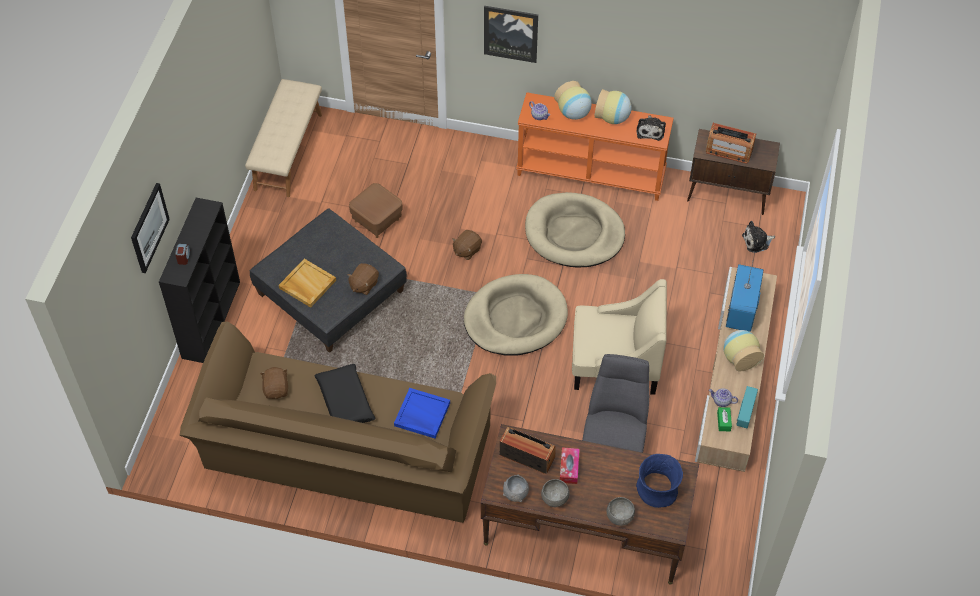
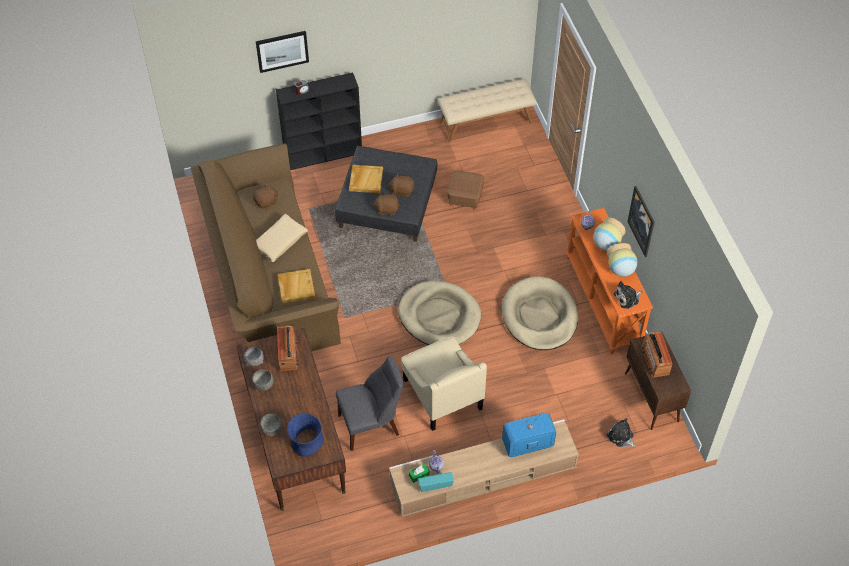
camera: 60 degrees right, 0 degrees up
(345, 401) = (279, 241): black pillow -> beige pillow
(421, 414) = (296, 287): blue tray -> beige tray
(466, 250) = (477, 260): brown plush toy -> brown plush toy (402, 190)
(511, 33) = (609, 155): picture -> picture (642, 221)
(569, 468) = (292, 382): tissue box -> none
(739, 358) = (483, 461): vase -> none

